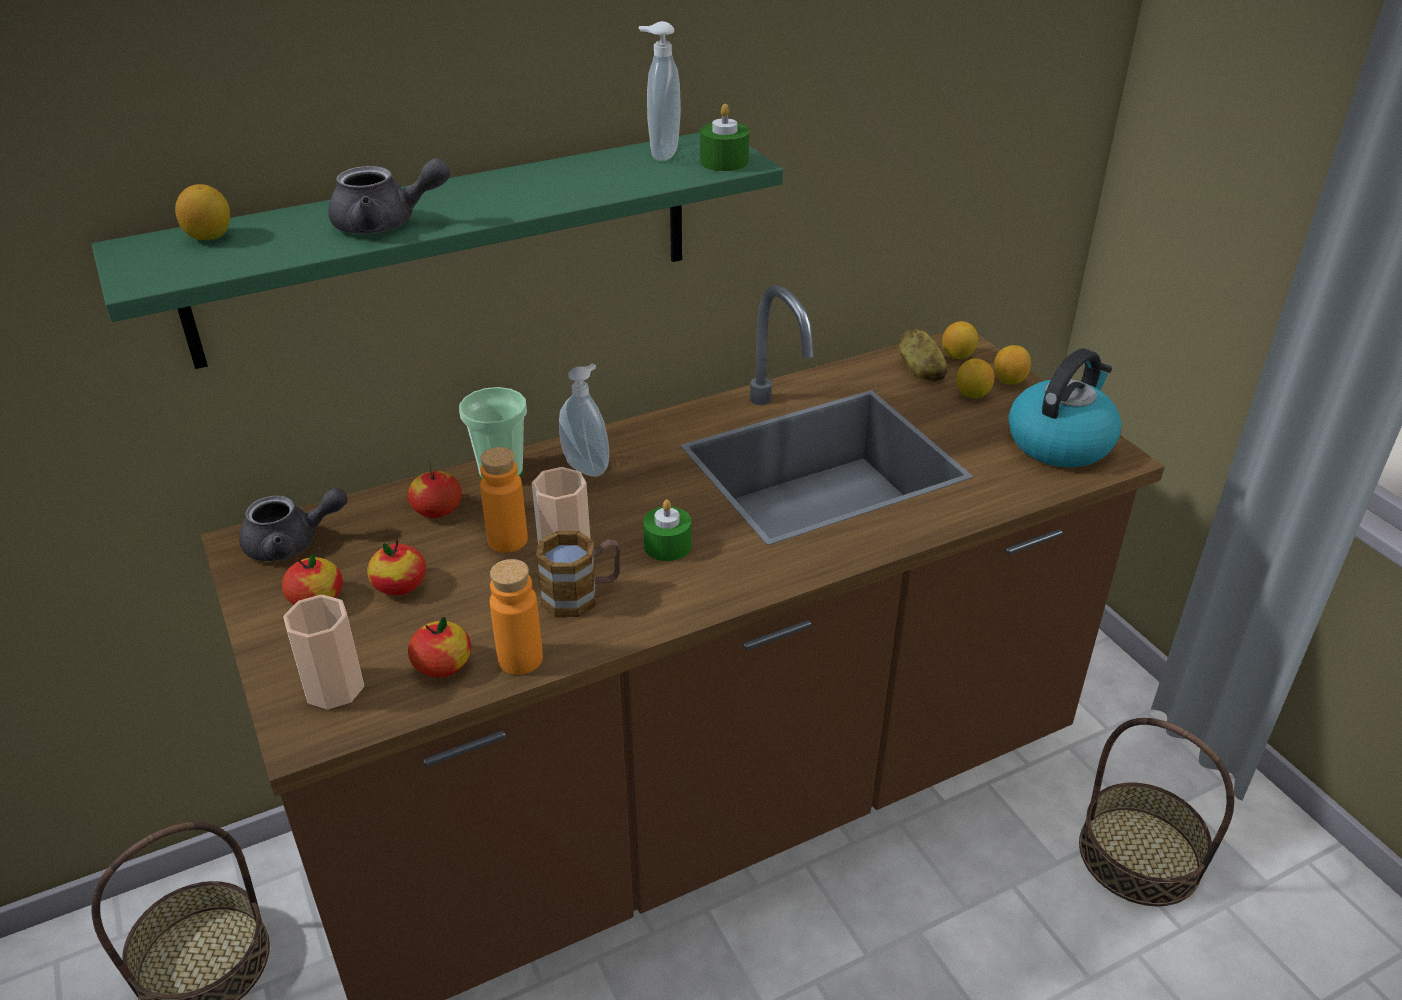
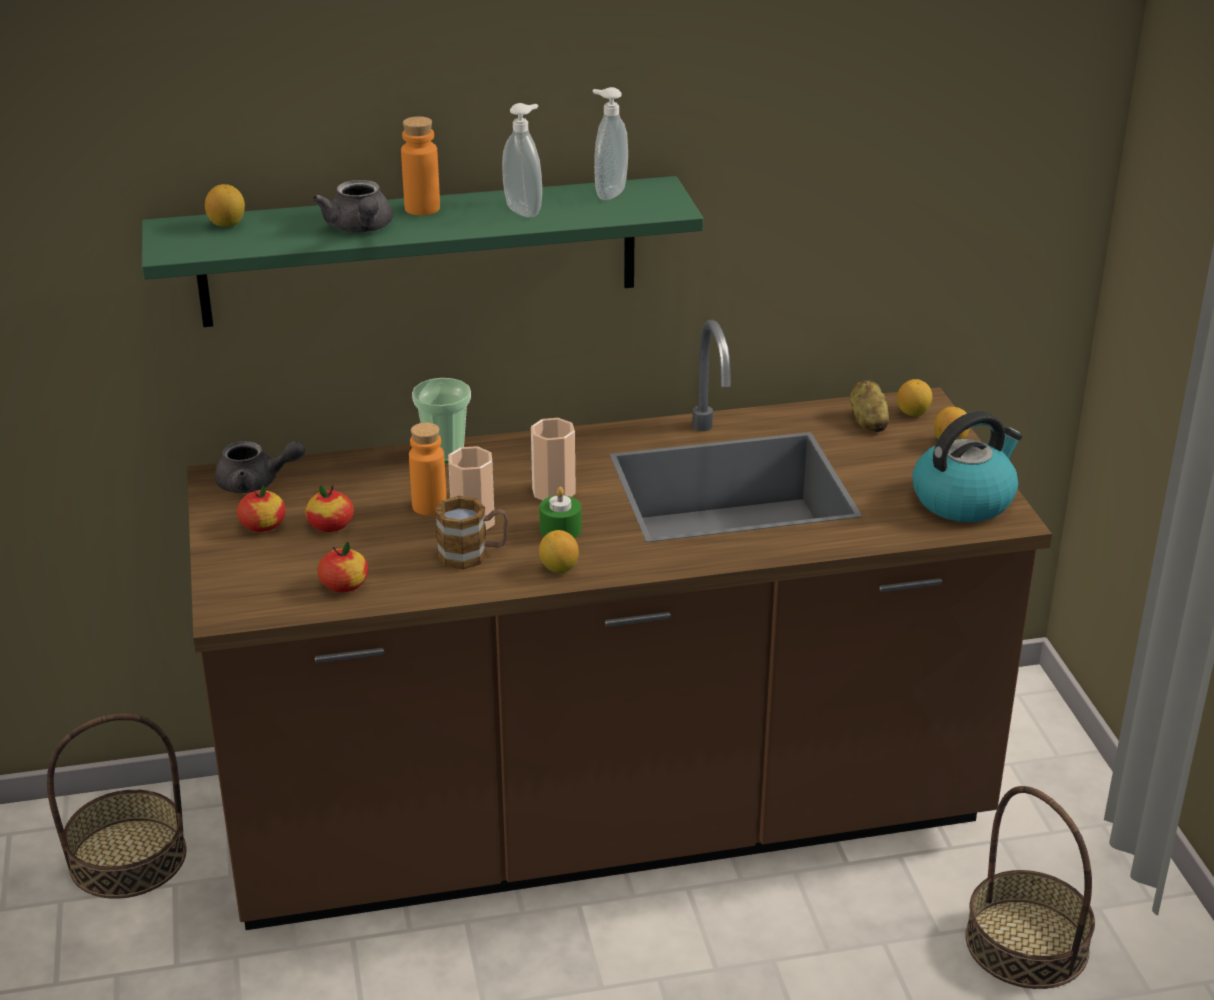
camera: 15 degrees right, 5 degrees down
(334, 688) = (257, 587): cup -> cup (553, 491)
(386, 224) = (360, 229): grey teapot -> grey teapot turned 60 degrees clockwise
(437, 509) = (380, 475): apple -> none
(520, 659) = (406, 591): orange bottle -> orange bottle (422, 208)
(588, 467) = (520, 460): soap dispenser -> soap dispenser (525, 210)
(724, 162) = (656, 206): green candle -> none
(972, 395) = (905, 449): lemon -> lemon (559, 568)

